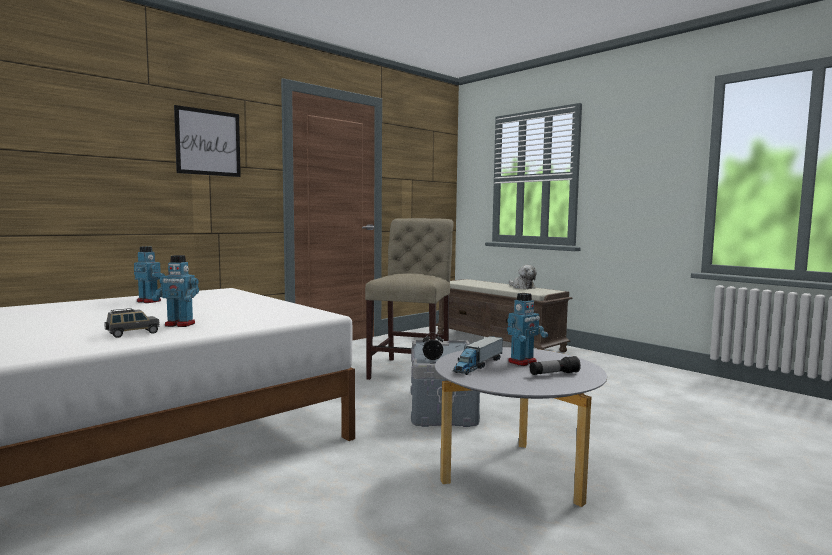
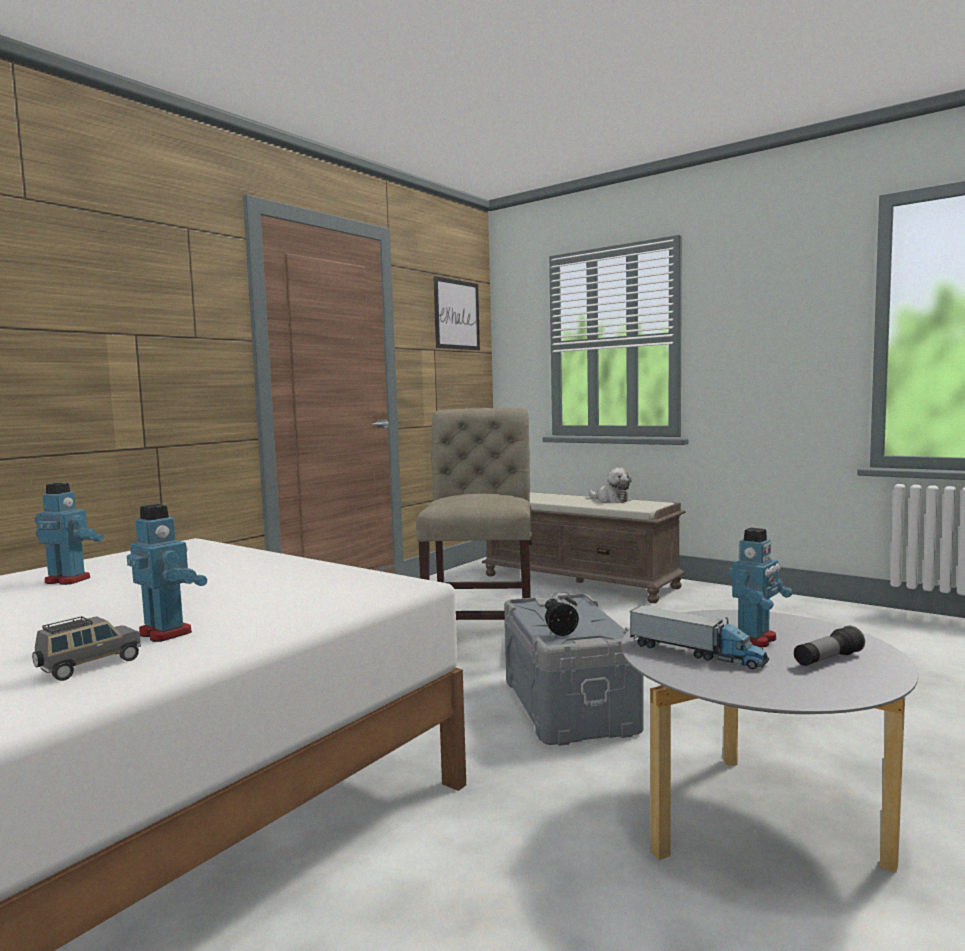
camera: 10 degrees left, 0 degrees up
(179, 325) = (167, 632): toy robot -> toy robot turned 135 degrees counterclockwise
(208, 142) = (132, 298): picture -> picture (456, 315)
(478, 365) = (696, 653): toy truck -> toy truck turned 75 degrees counterclockwise

